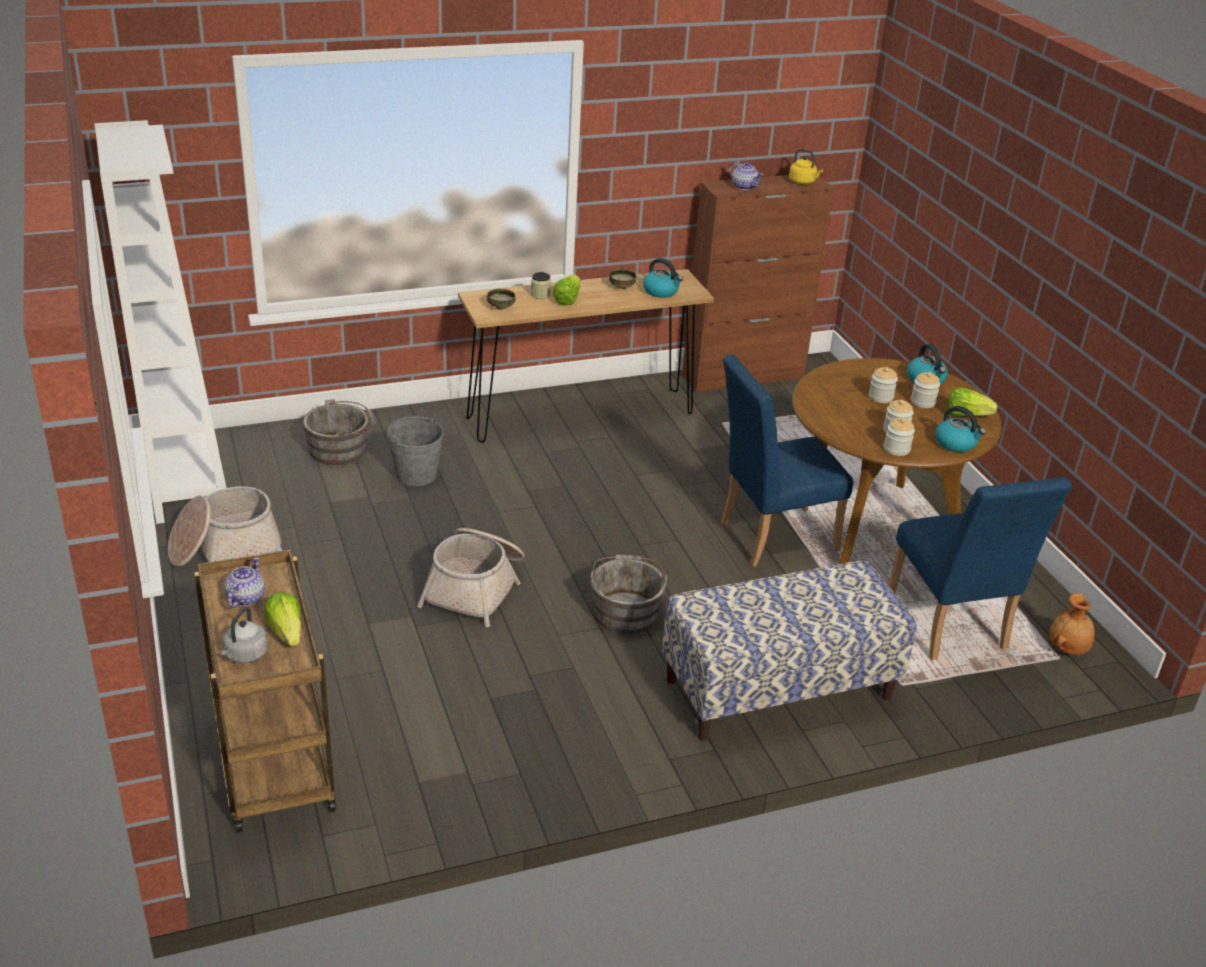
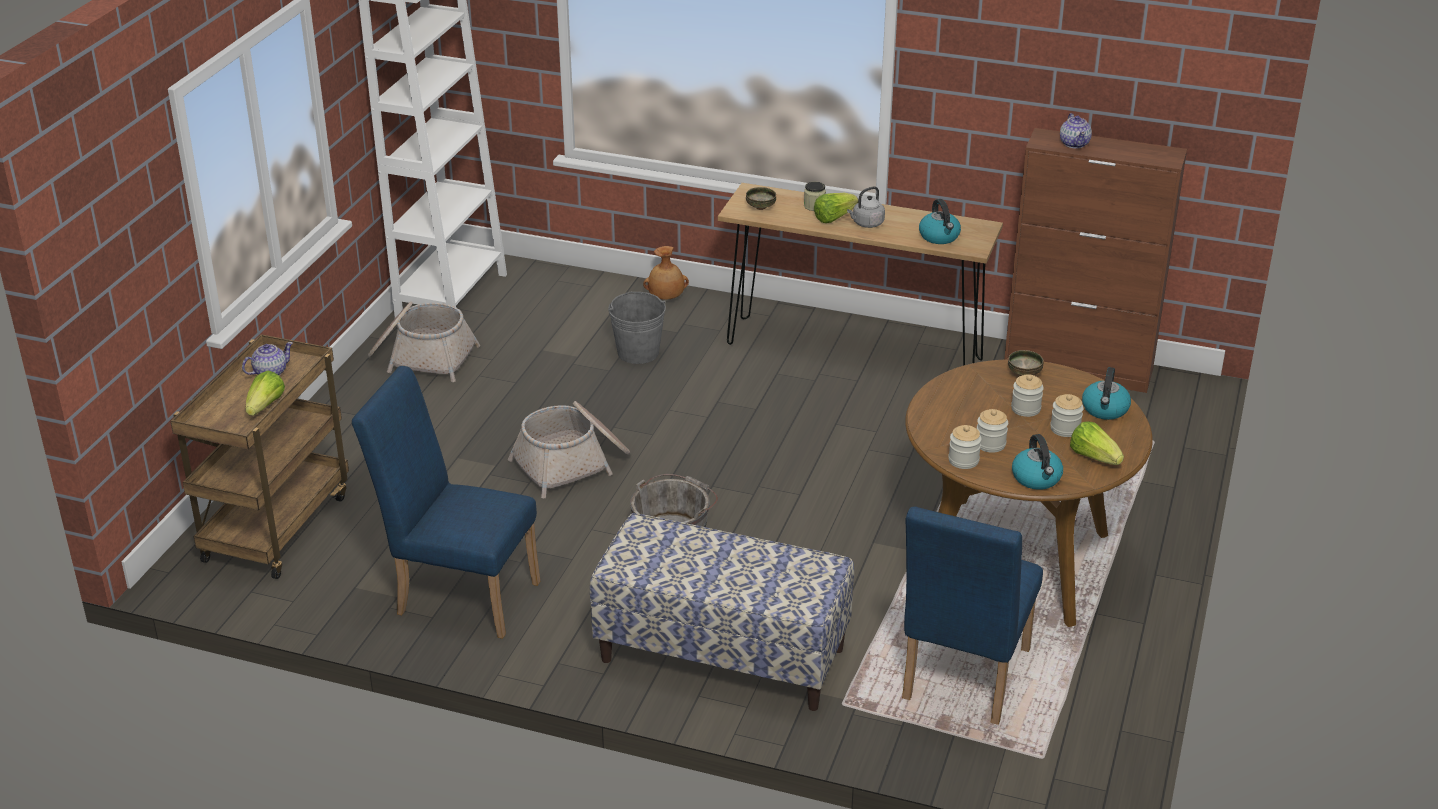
camera: 40 degrees right, 0 degrees up
(245, 655) = (221, 411): grey kettle -> grey kettle (866, 224)
(341, 449) = (602, 309): grey bucket -> none
(622, 286) = (906, 221): bowl -> bowl (1025, 374)
(769, 537) = (892, 528): blue chair -> blue chair (459, 594)
(803, 182) = (1153, 155): yellow kettle -> none
(1068, 649) = (1065, 755): brown vase -> brown vase (666, 298)

